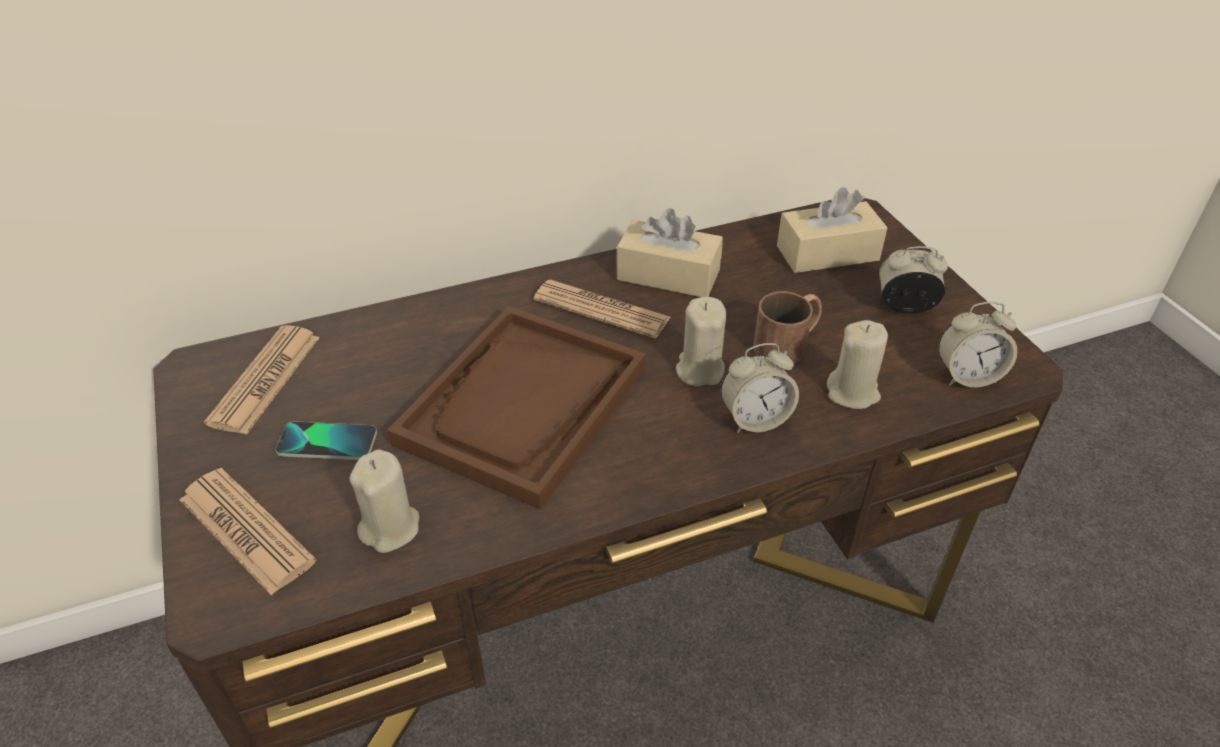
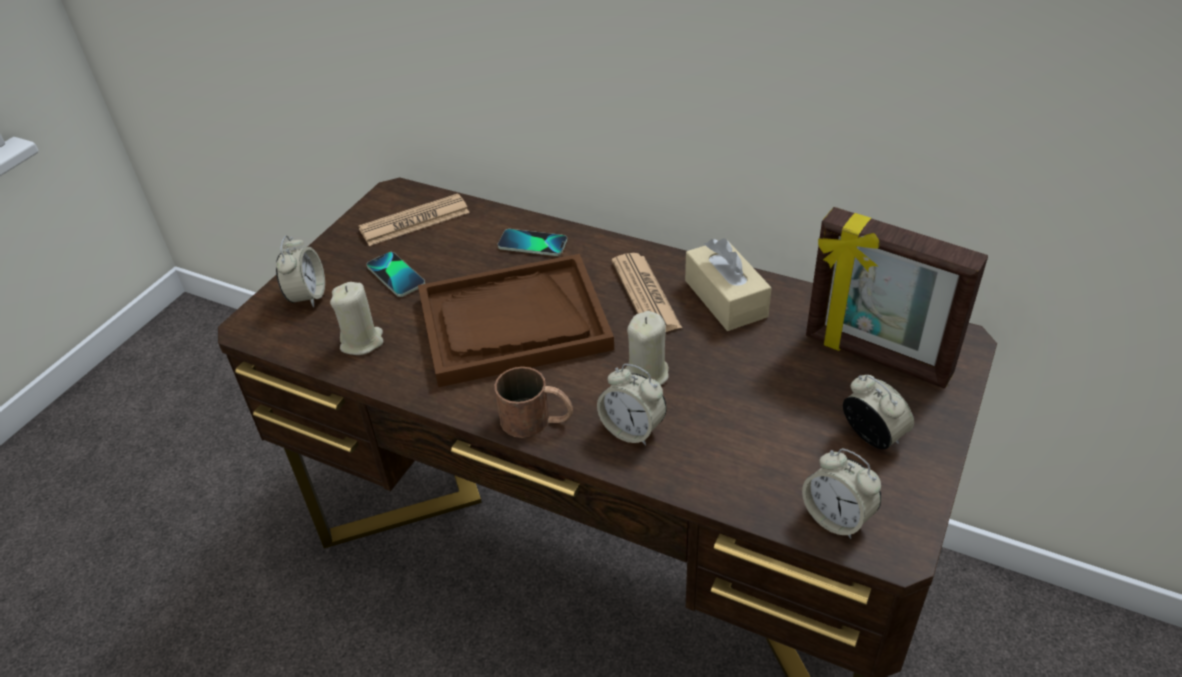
camera: 50 degrees right, 0 degrees up
(246, 530) = (307, 296): newspaper -> alarm clock
(433, 328) = (532, 244): none -> phone
(789, 342) = (736, 399): brown mug -> brown mug (537, 420)
(827, 253) = (876, 357): beige tissue box -> picture frame
(853, 392) = (726, 463): beige candle -> none

